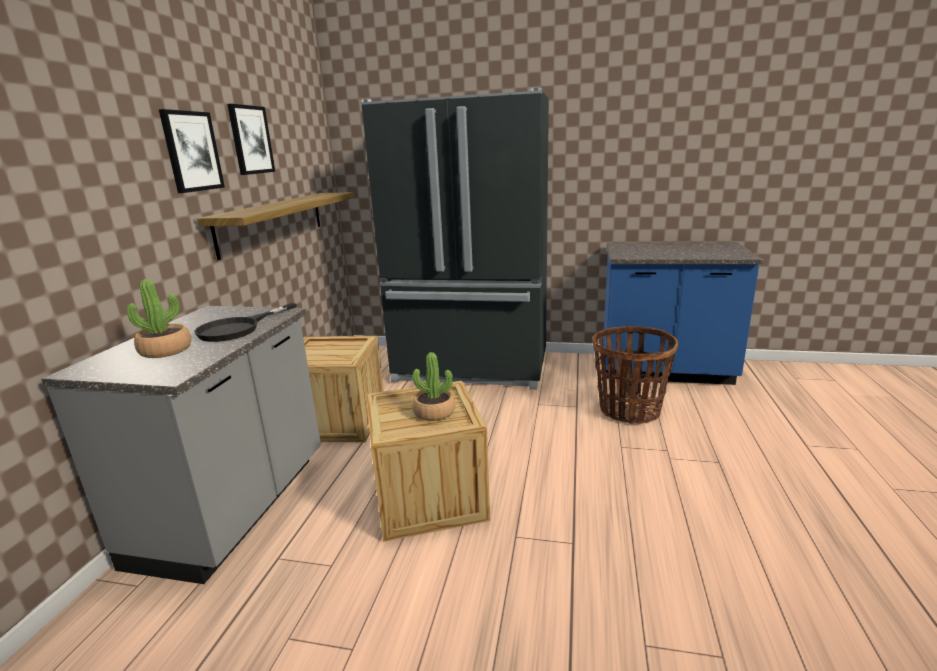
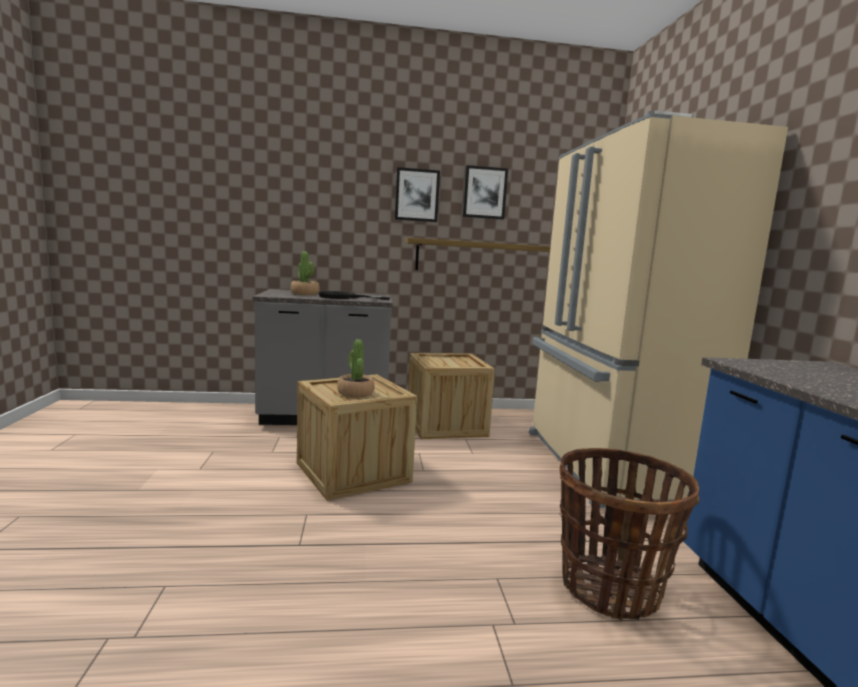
camera: 70 degrees right, 10 degrees down
(471, 368) = (607, 466): black fridge -> beige fridge

